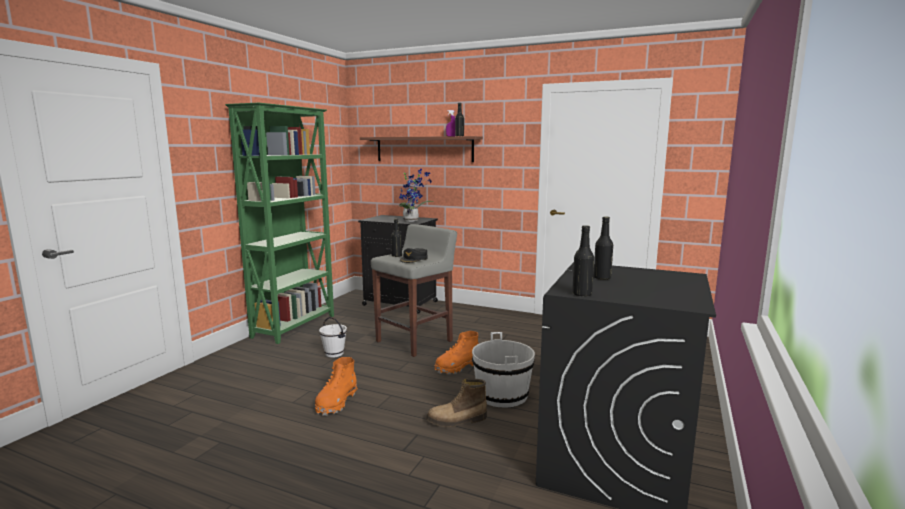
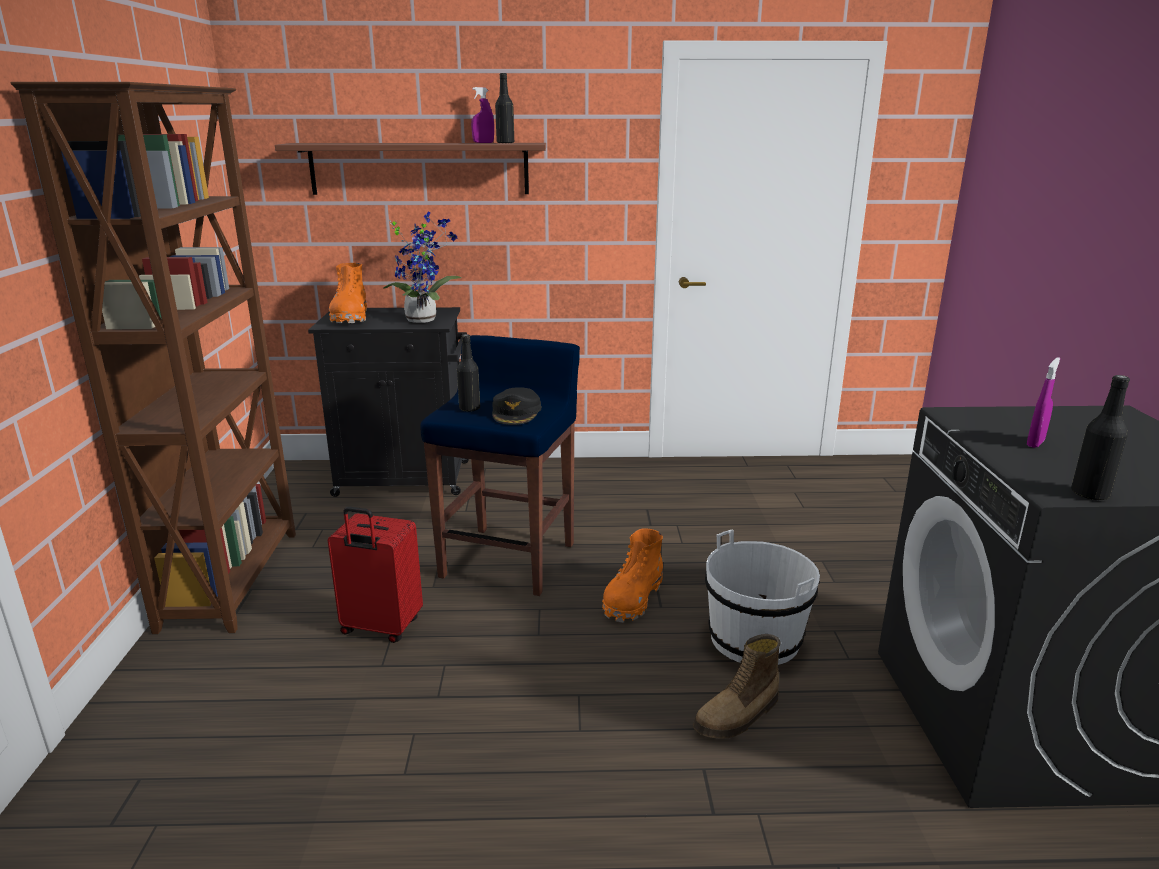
camera: 25 degrees left, 10 degrees up
(295, 326) = (234, 578): green bookcase -> brown bookcase
(334, 354) = (380, 628): white bucket -> red suitcase
(336, 402) = (494, 744): orange boot -> orange boot (350, 317)
(415, 341) = (509, 559): grey stool -> blue stool
(602, 278) = (1035, 443): black bottle -> purple spray bottle

